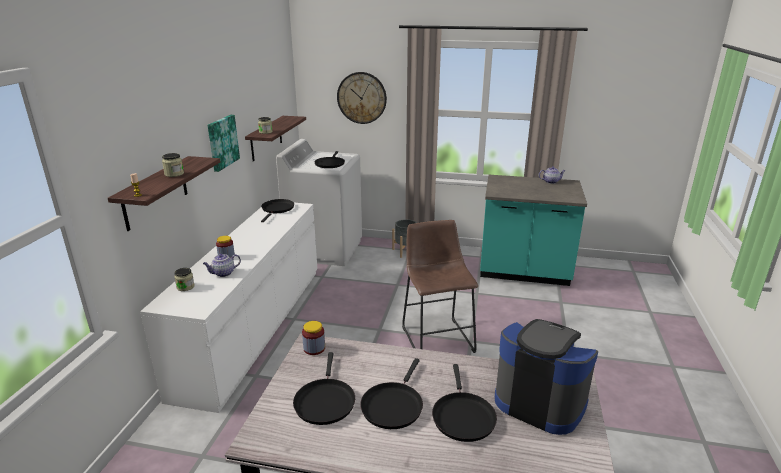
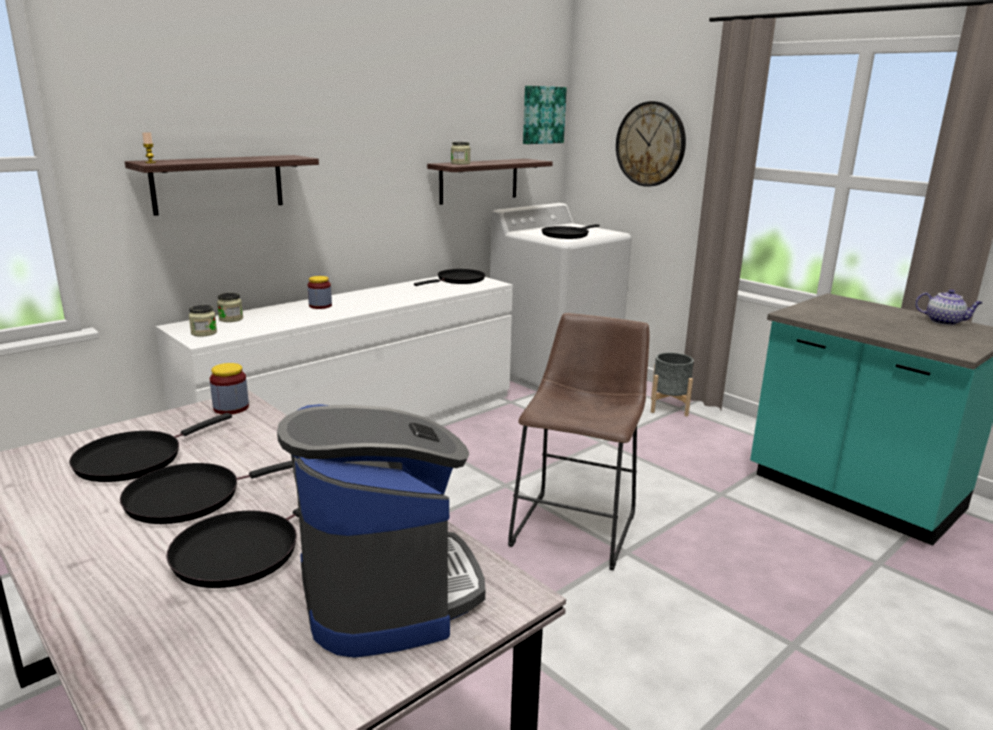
camera: 35 degrees right, 5 degrees down
(174, 174) = (233, 159): jar -> jar (204, 333)
(222, 142) = (373, 157): picture -> picture (542, 115)
(223, 273) = (287, 318): teapot -> none

